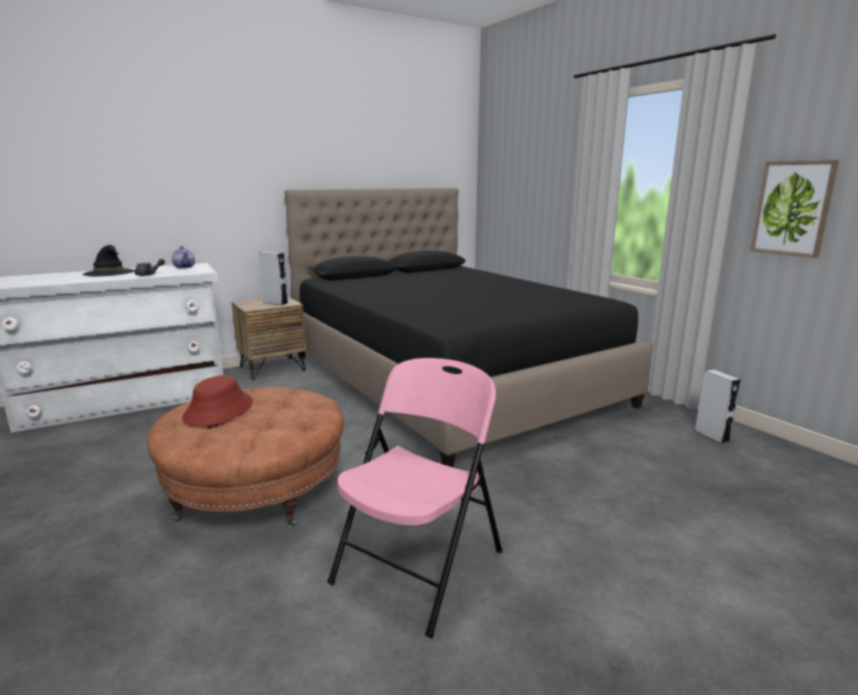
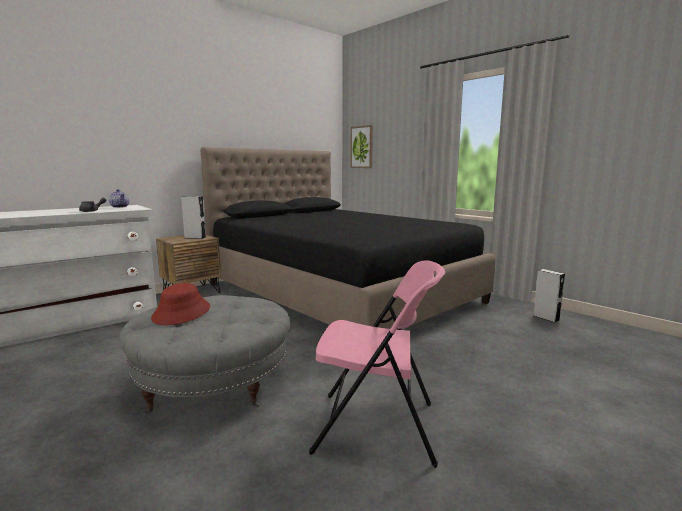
camera: 10 degrees left, 5 degrees down
(109, 272) = (53, 210): black hat -> none
(257, 492) = (213, 384): brown ottoman -> grey ottoman
(419, 567) = (375, 427): pink chair -> pink chair turned 75 degrees clockwise
(793, 208) = (588, 152): picture -> picture (362, 147)

